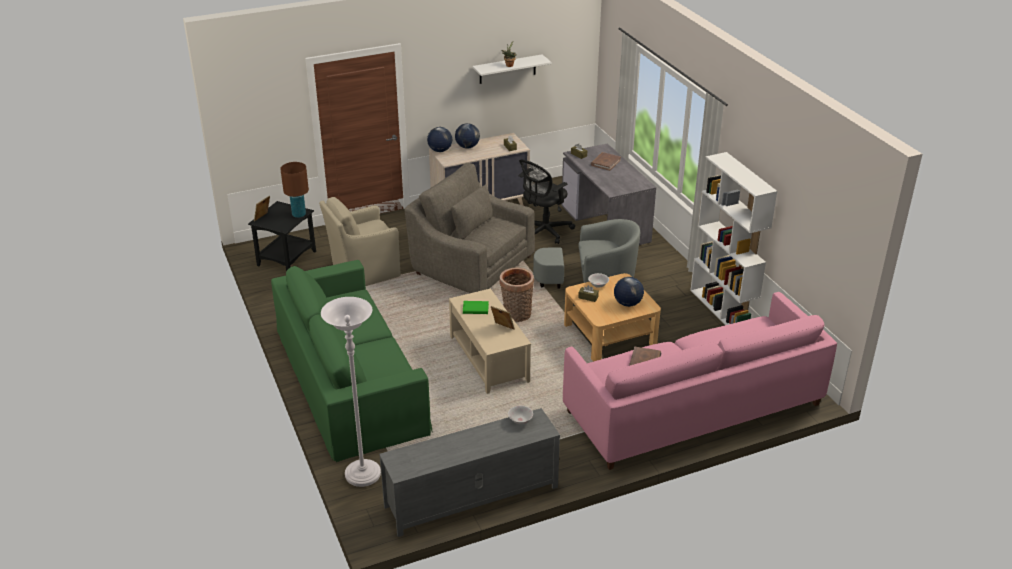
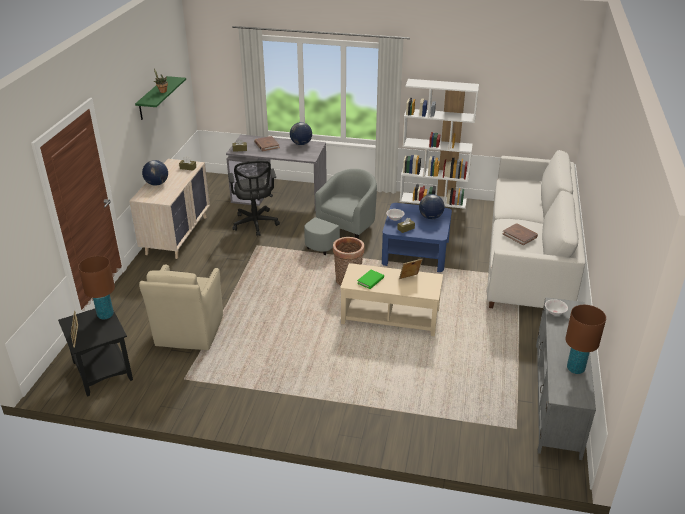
camera: 55 degrees left, 0 degrees up
(349, 379) = (342, 404): green sofa -> none
(363, 475) = (485, 449): white floor lamp -> none
(440, 150) = (141, 197): globe -> globe (301, 144)
(442, 456) = (575, 369): none -> brown table lamp
(471, 264) = (253, 272): grey armchair -> none
(507, 69) = (152, 98): white shelf -> green shelf
(609, 334) = (416, 252): beige coffee table -> blue coffee table
(693, 408) = (528, 257): pink sofa -> white sofa

